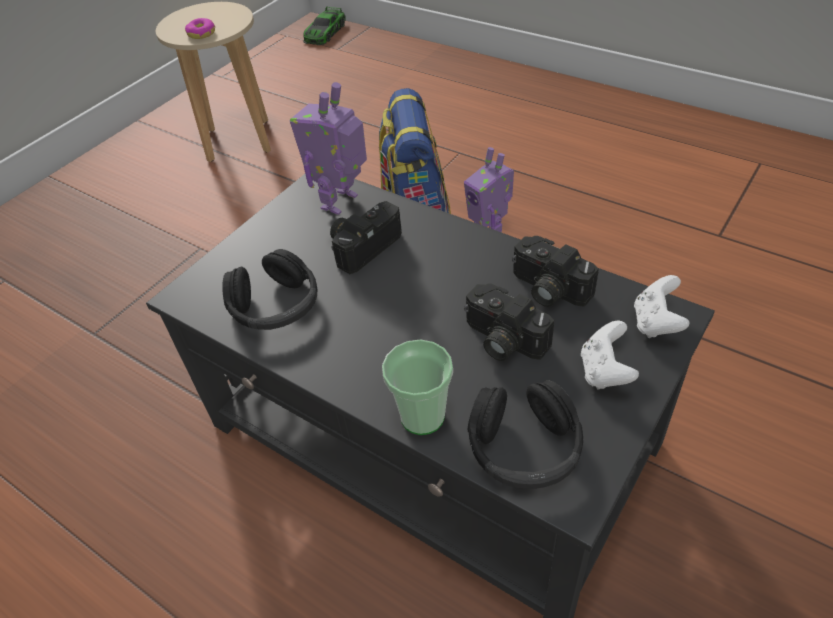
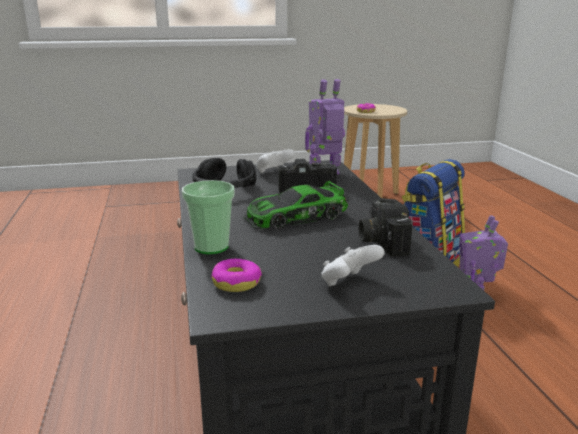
camera: 40 degrees right, 25 degrees down
(325, 33) = (487, 171): toy car -> toy car (295, 217)
(501, 340) = (310, 244): camera -> none
(524, 448) = (236, 282): black headphones -> donut
(656, 323) = (430, 283): white game controller -> white game controller (273, 172)

